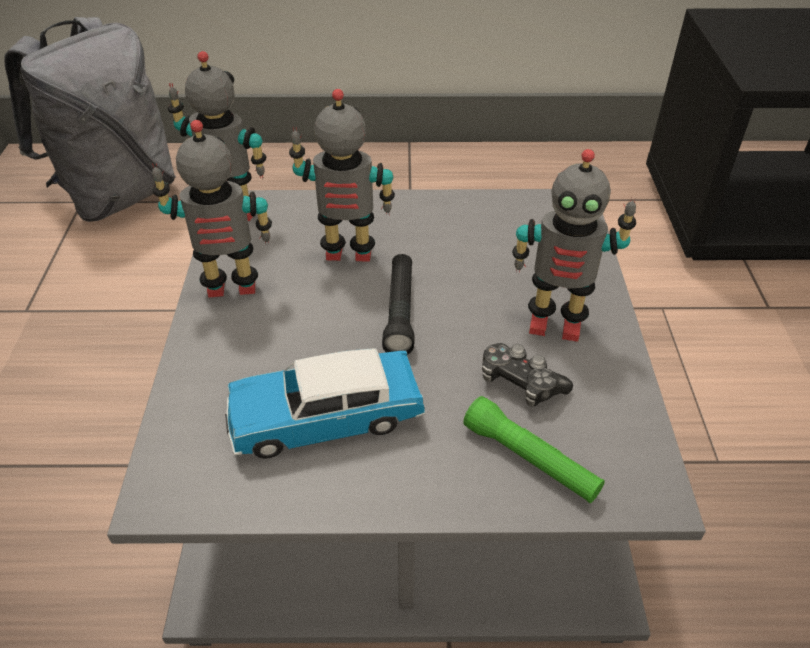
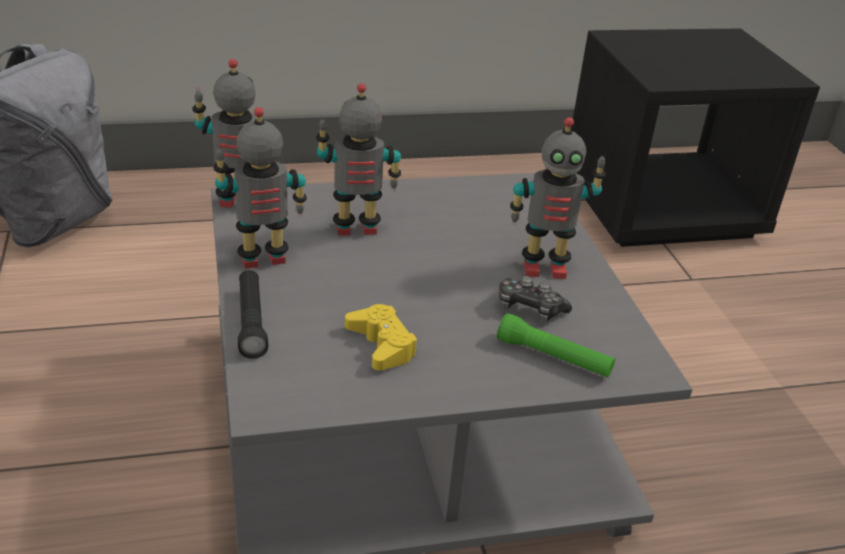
camera: 15 degrees left, 10 degrees down
(325, 418) = (382, 345): toy car -> yellow game controller
(400, 312) = (416, 268): black flashlight -> black flashlight (251, 322)

